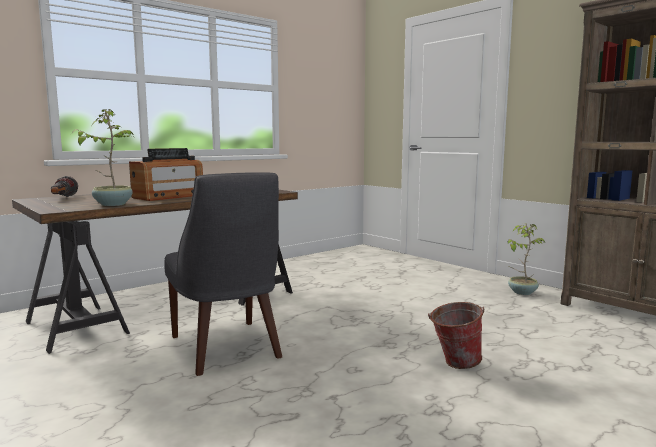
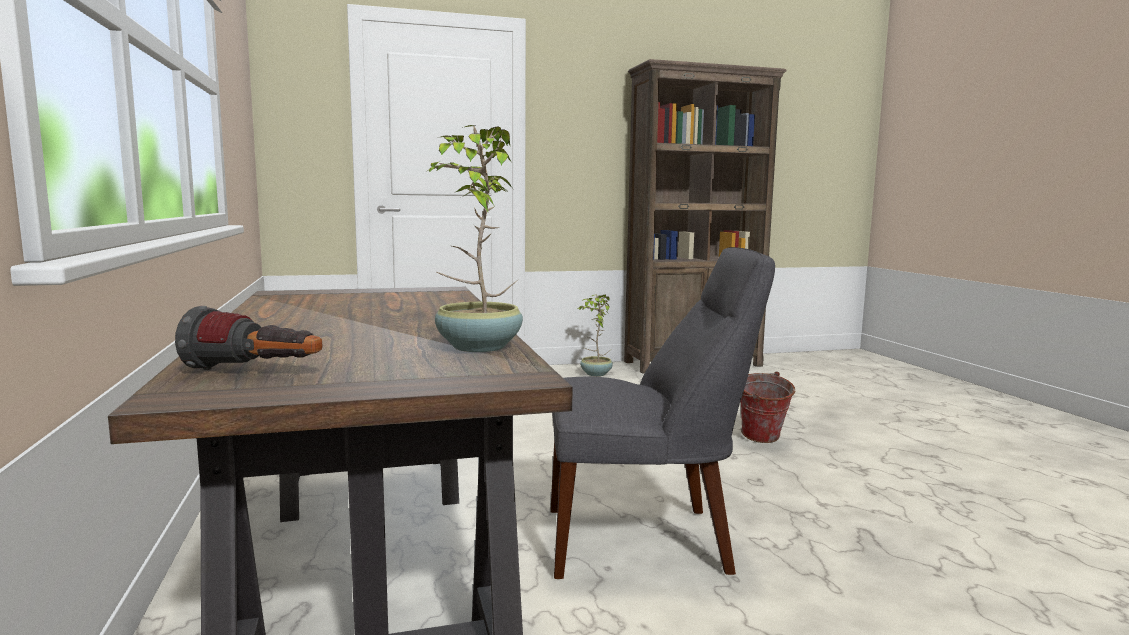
camera: 65 degrees left, 0 degrees up
(169, 196) = (400, 321): radio -> none

